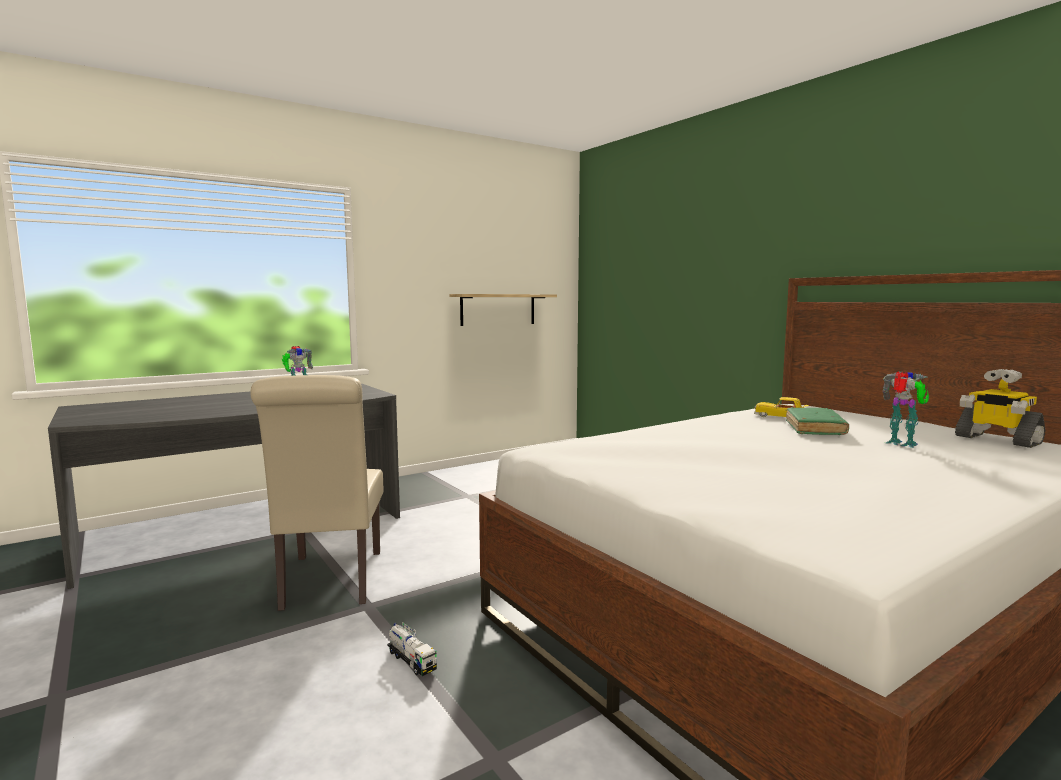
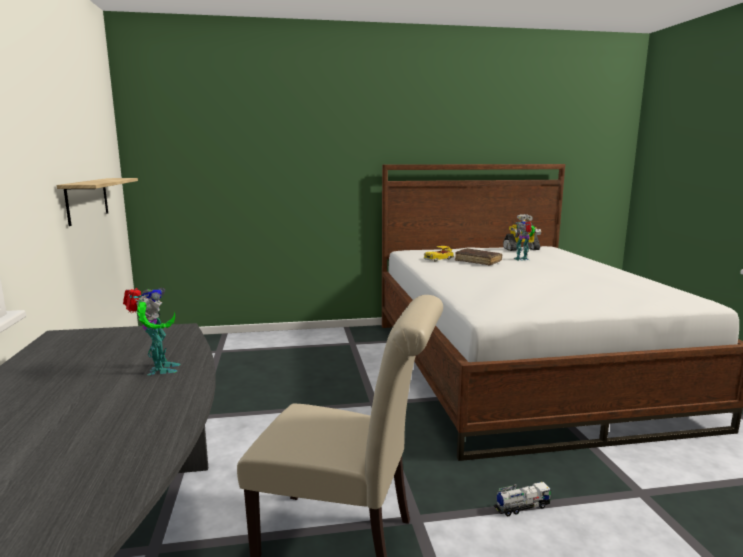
camera: 65 degrees left, 5 degrees up
(815, 429) = (478, 261): green book -> brown book

